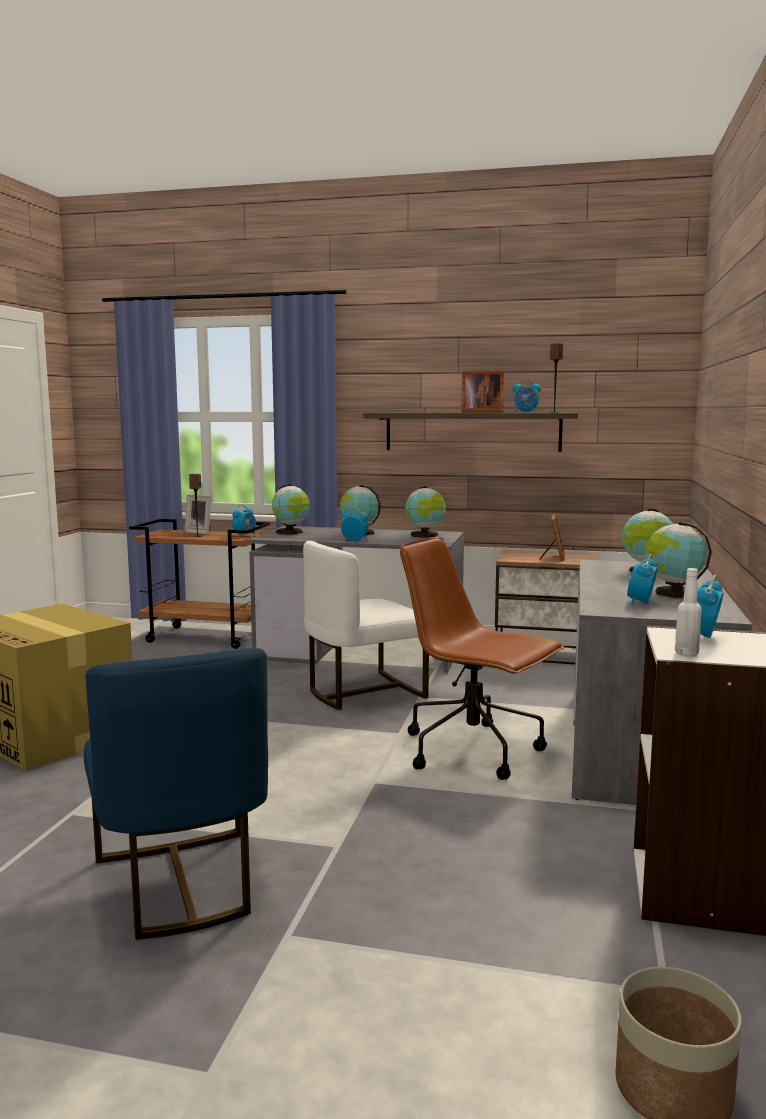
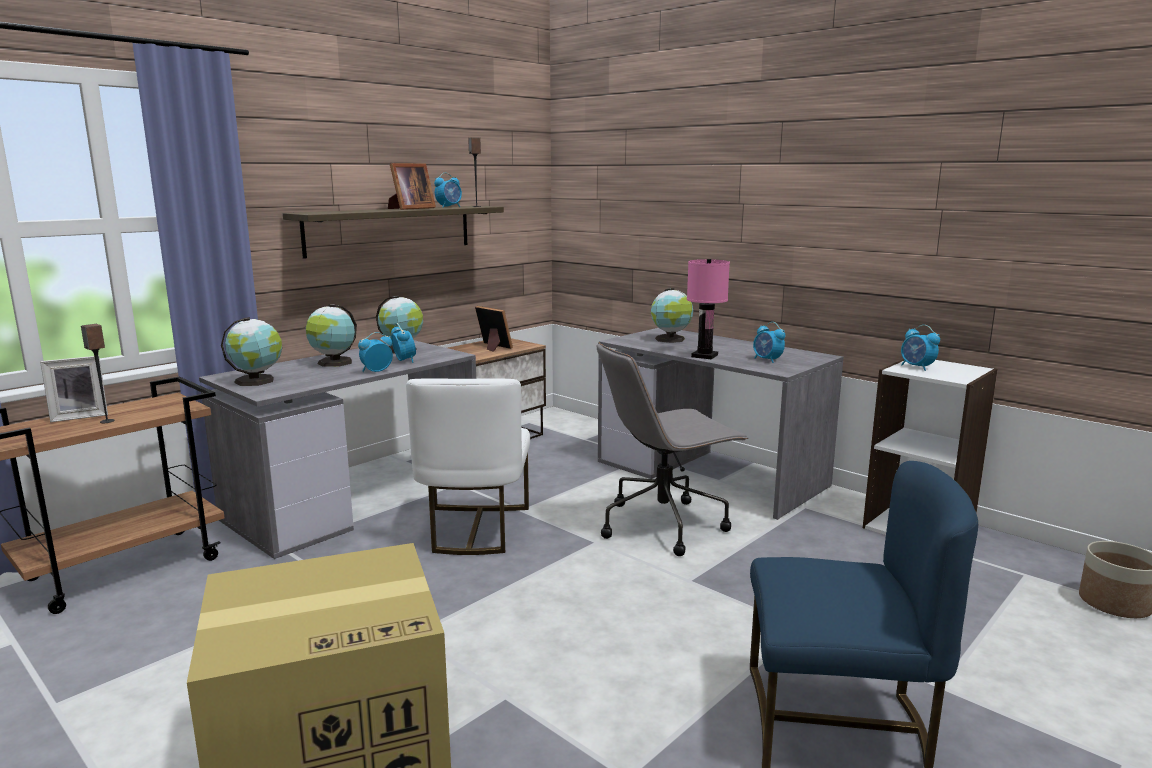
camera: 60 degrees left, 5 degrees up
(245, 535) = (170, 402): alarm clock -> alarm clock (404, 360)
(474, 751) = (664, 524): brown office chair -> grey office chair
(601, 586) = (704, 356): none -> pink table lamp
(673, 593) = (746, 349): globe -> none
(686, 654) = (956, 377): white bottle -> none

